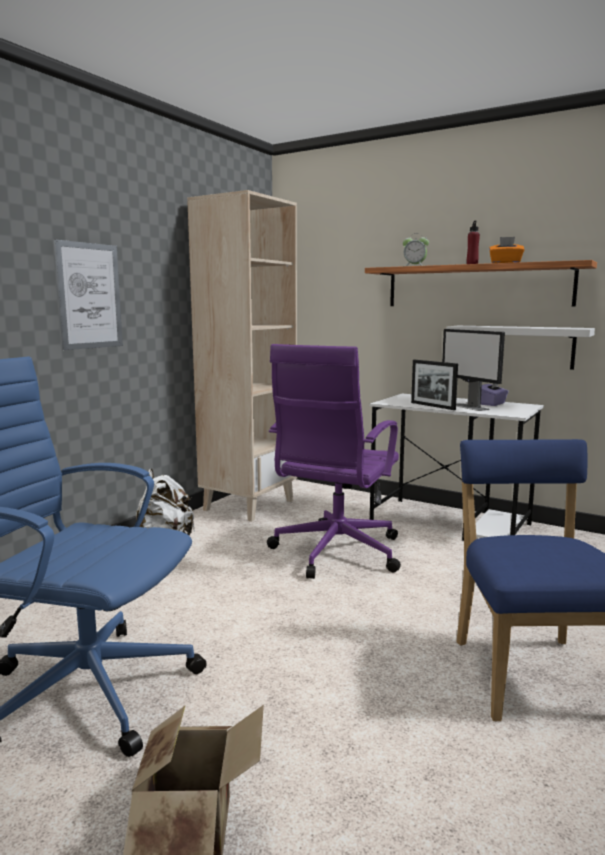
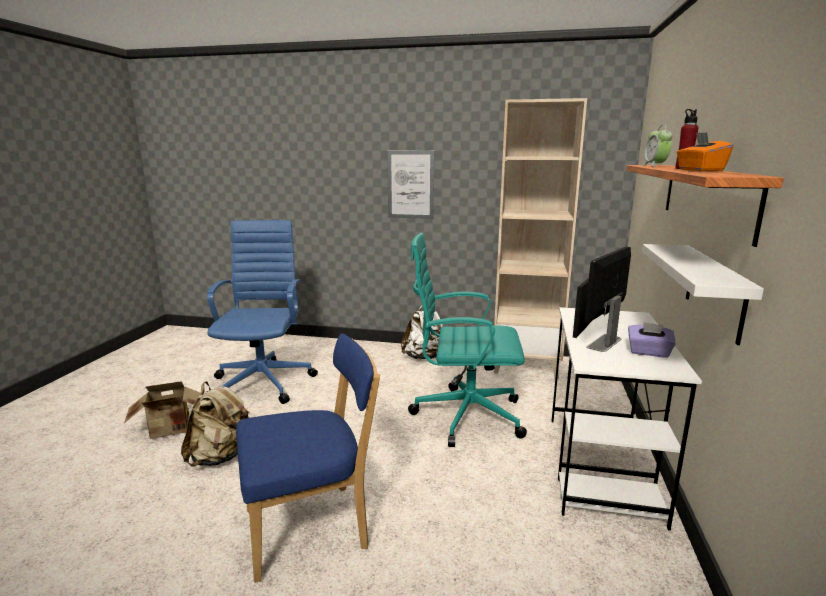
camera: 70 degrees right, 5 degrees up
(335, 553) = (464, 415): purple office chair -> turquoise office chair
(342, 749) = (221, 456): none -> beige backpack

